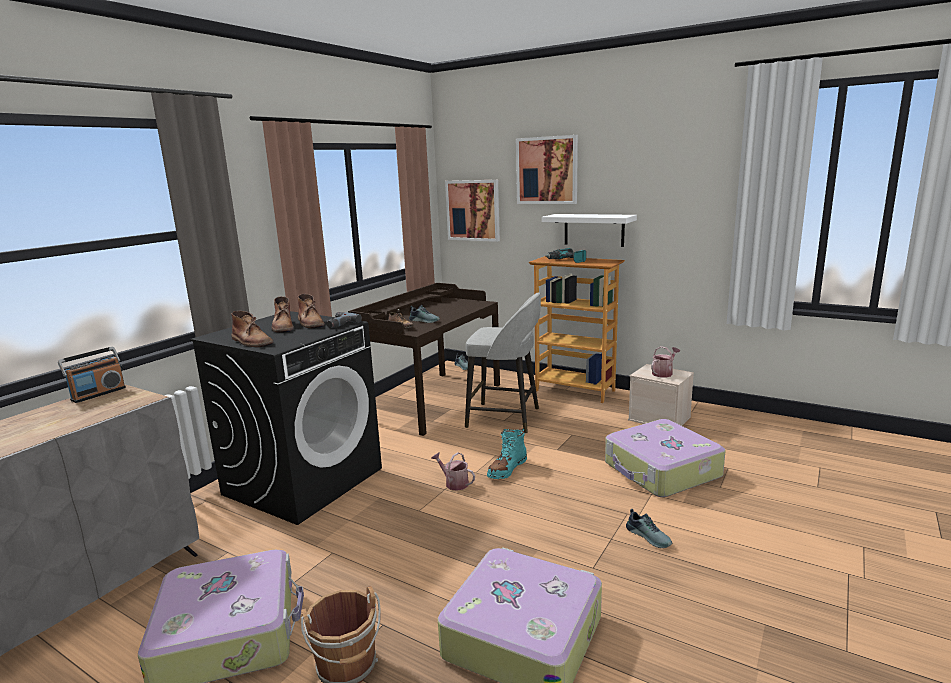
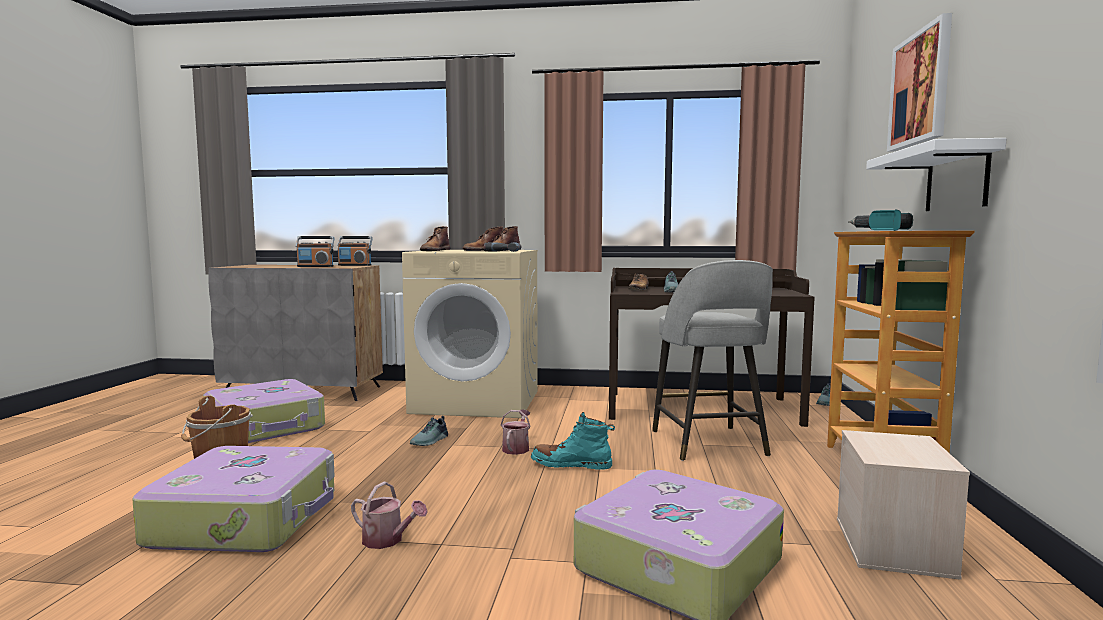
camera: 65 degrees right, 10 degrees down
(77, 416) = (315, 266): none -> radio
(304, 480) = (477, 401): black washing machine -> beige washing machine
(473, 210) = (862, 171): picture -> none
(649, 536) = (458, 570): shoe -> shoe (430, 441)
(664, 373) = (904, 449): watering can -> watering can (387, 540)

